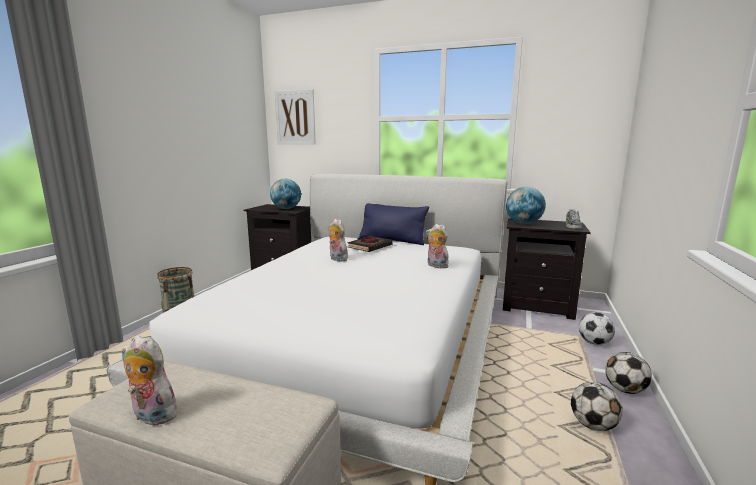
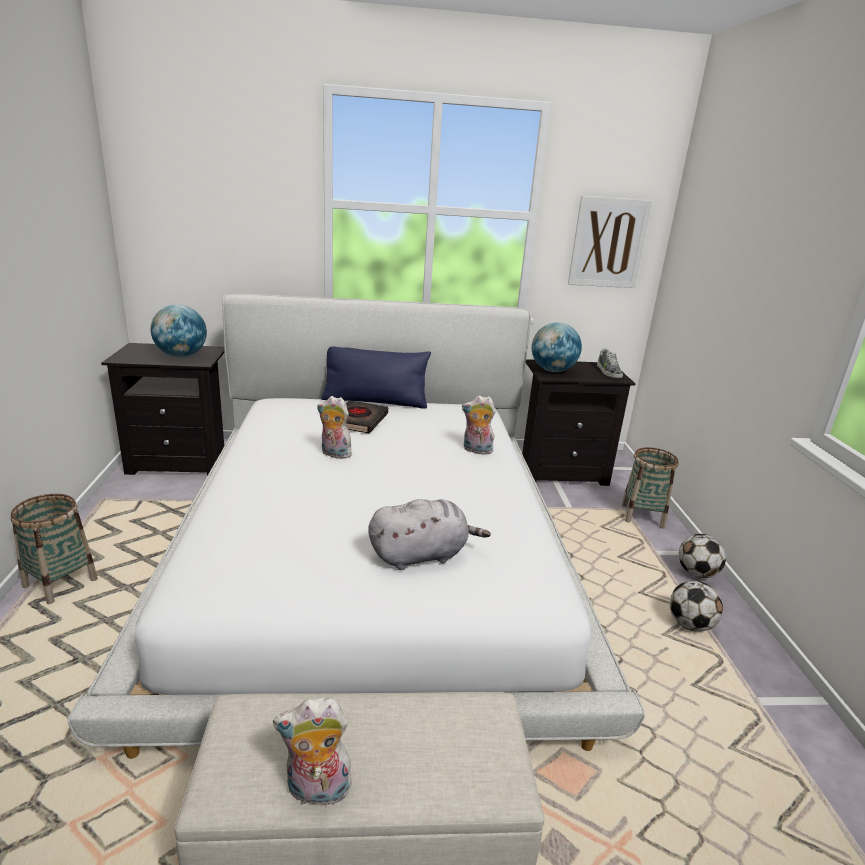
camera: 25 degrees left, 10 degrees up
(295, 118) = (172, 188): picture -> picture (608, 243)
(337, 309) = (422, 555): none -> grey plush toy
(594, 343) = (642, 516): football -> basket

